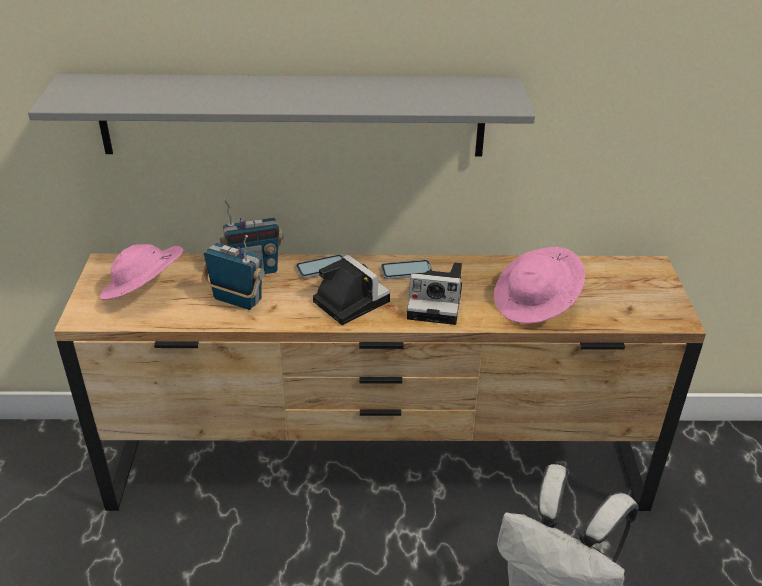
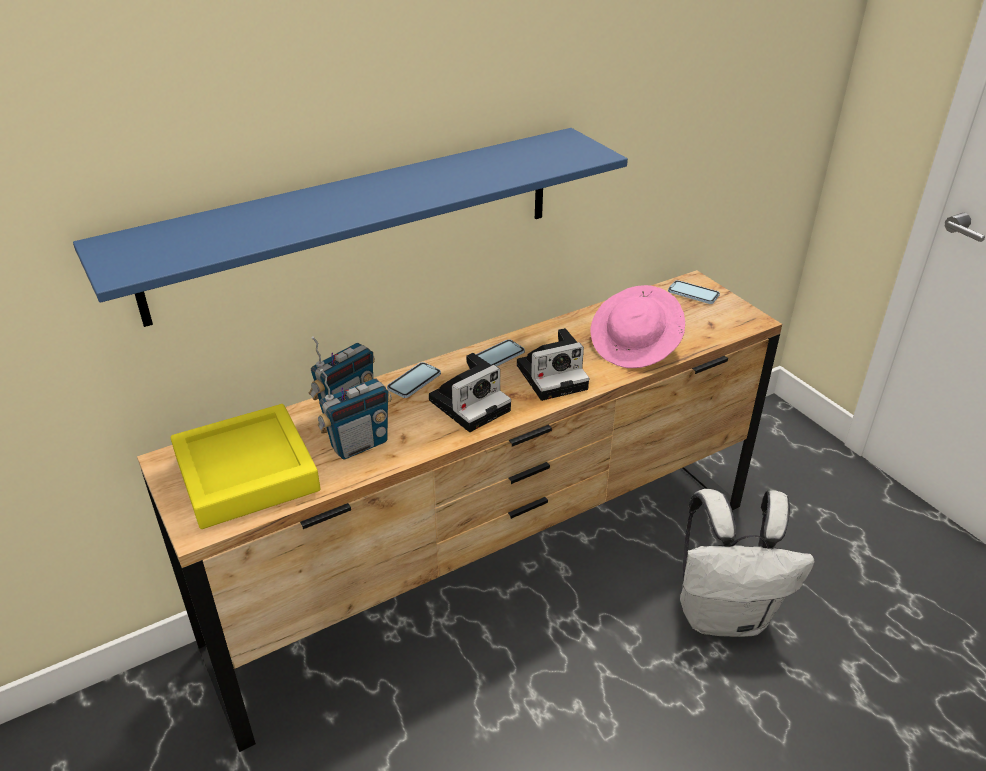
camera: 30 degrees left, 0 degrees up
(144, 291) = (246, 473): pink hat -> yellow tray
(237, 300) = (359, 444): radio -> radio turned 150 degrees clockwise
(292, 115) = (357, 222): grey shelf -> blue shelf
(348, 300) = (471, 403): camera -> camera turned 120 degrees clockwise
(640, 276) = (693, 294): none -> phone

